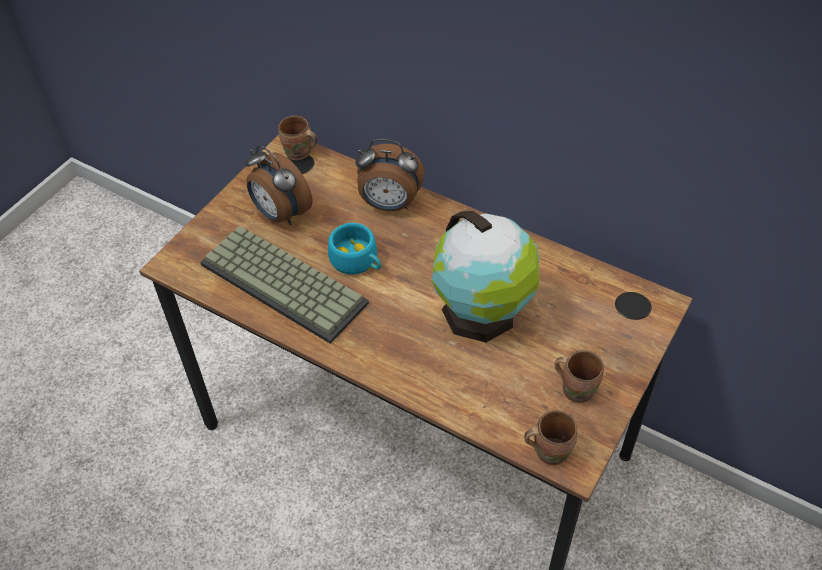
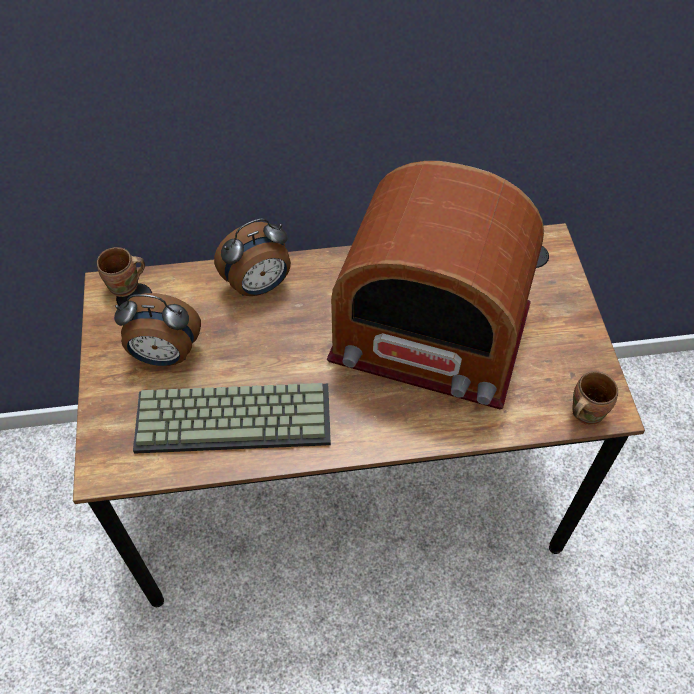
camera: 40 degrees left, 5 degrees up
(358, 262) = (282, 355): turquoise cup -> none
(482, 314) = (430, 335): globe -> radio
(577, 388) = (556, 348): brown mug -> none

